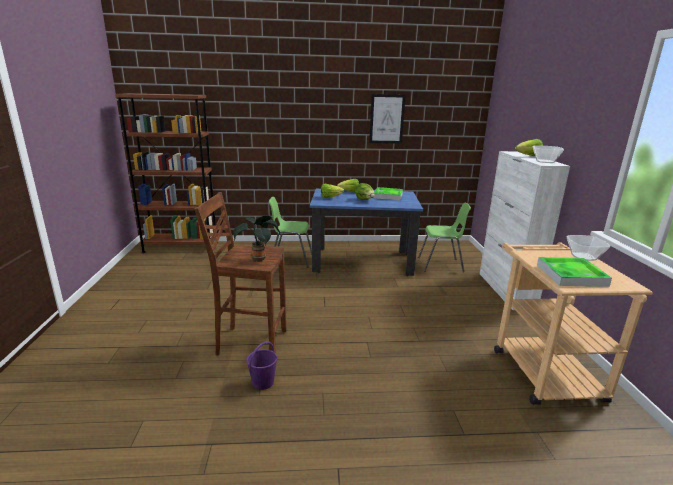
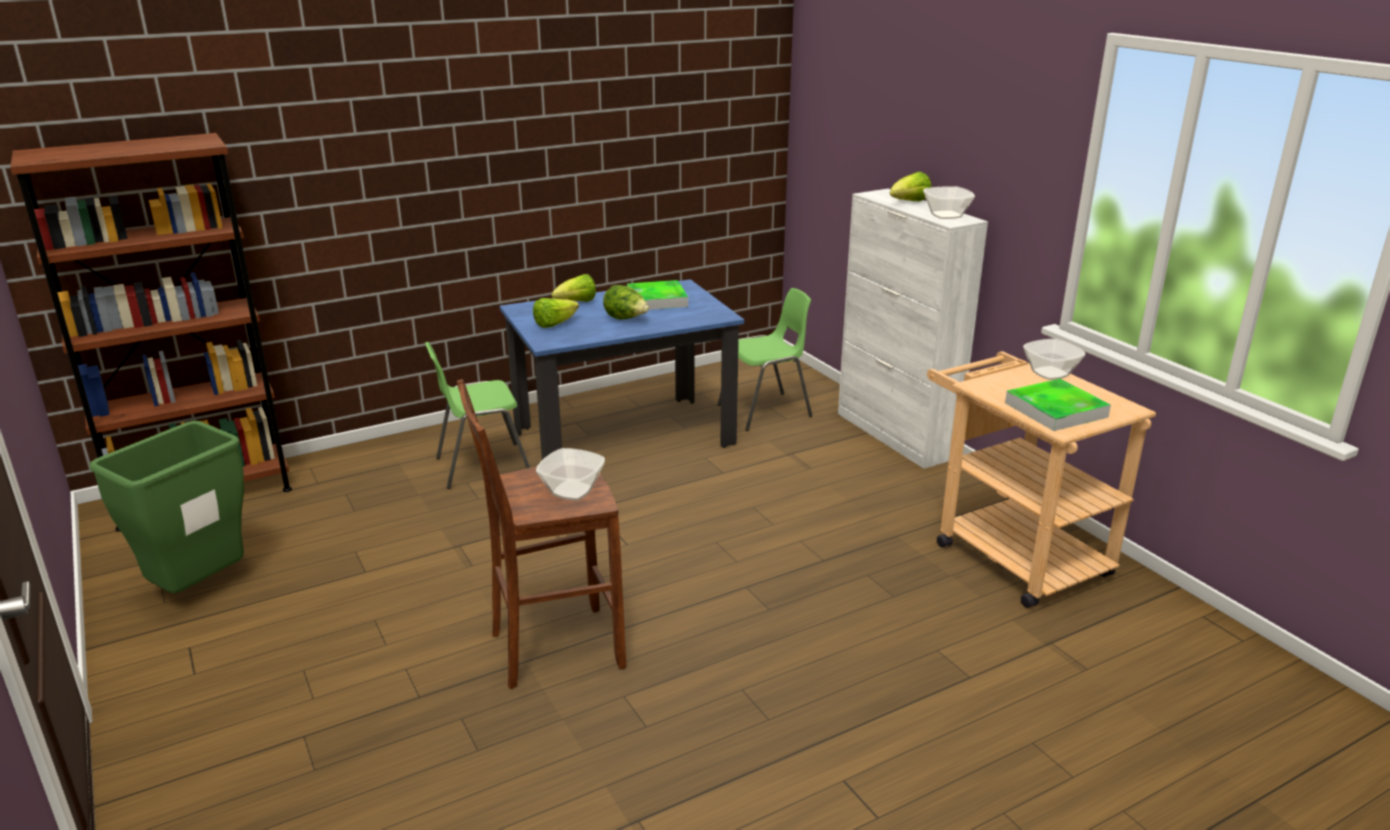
camera: 25 degrees left, 5 degrees up
(146, 279) = (201, 588): none -> green trash can
(259, 259) = (572, 491): potted plant -> bowl
(263, 382) = (635, 704): purple bucket -> none
(386, 119) = (612, 138): picture -> none

